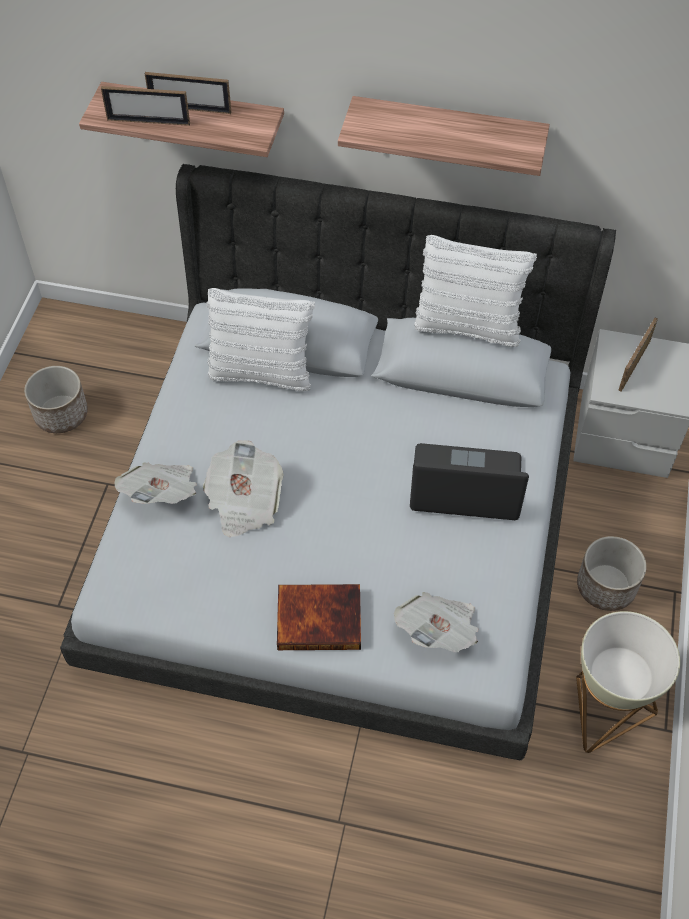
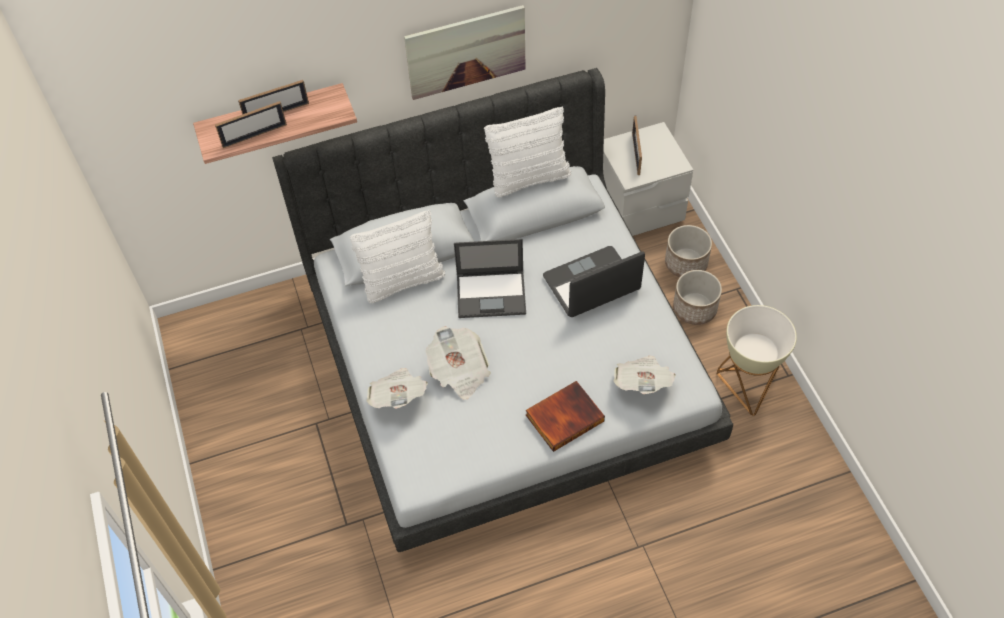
camera: 30 degrees left, 0 degrees up
(61, 414) = (242, 394): planter -> planter (685, 264)
(345, 437) = (492, 294): none -> laptop
(447, 135) = (466, 52): shelf -> picture

